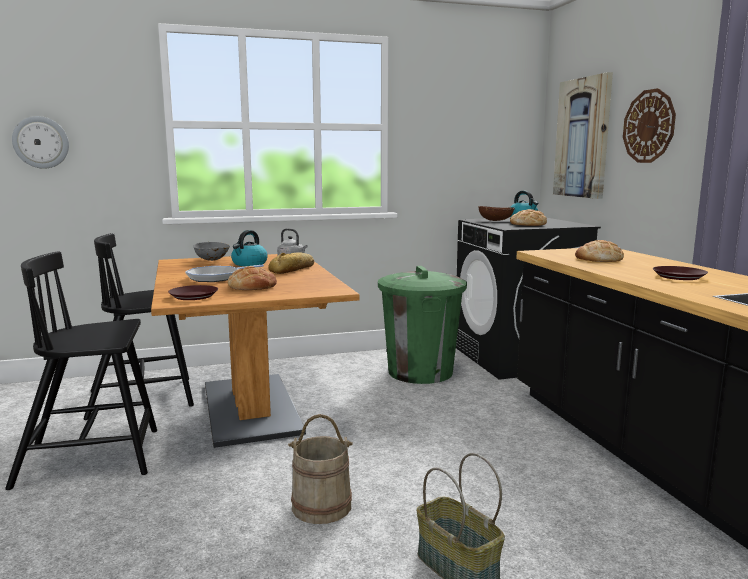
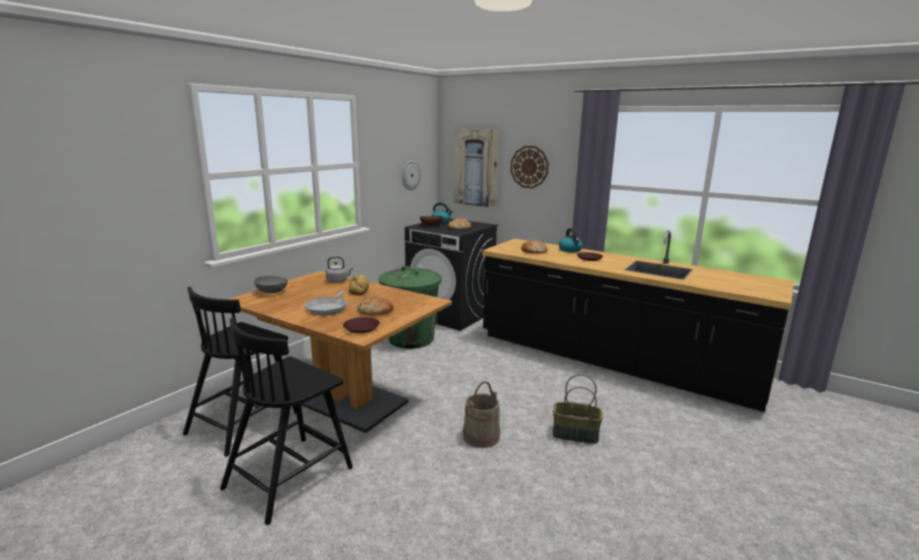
camera: 40 degrees left, 5 degrees up
(41, 142) = (83, 207): wall clock -> wall clock (410, 175)
(249, 264) = (313, 290): kettle -> kettle (570, 250)

